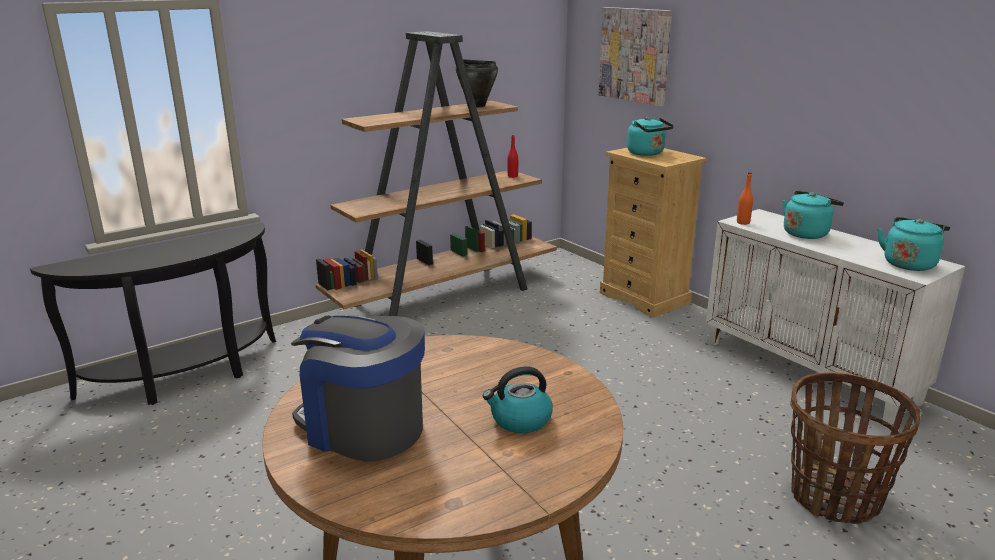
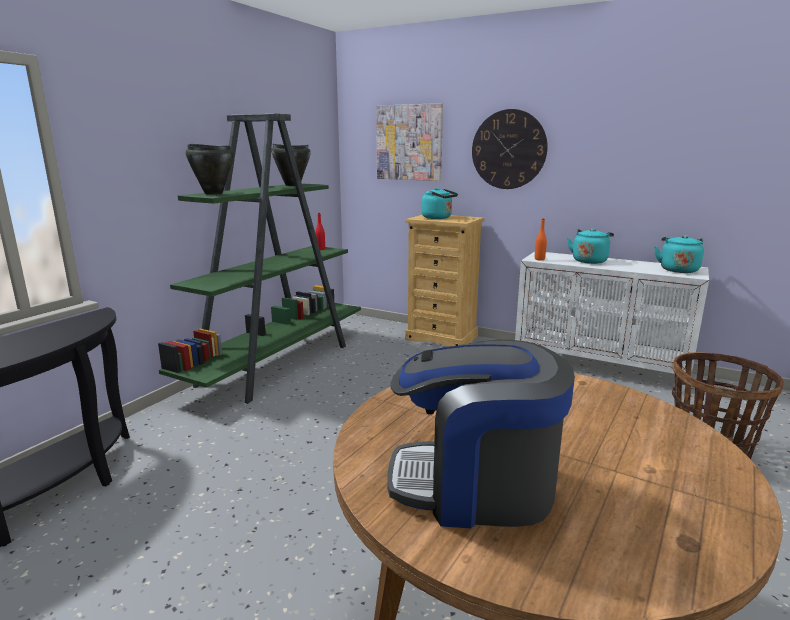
camera: 25 degrees left, 5 degrees down
(376, 118) = (213, 193): none -> black cooking pot
(444, 297) = (277, 364): brown bookcase -> green bookcase
(520, 420) = (610, 434): kettle -> none
(739, 76) = (508, 149): none -> wall clock

